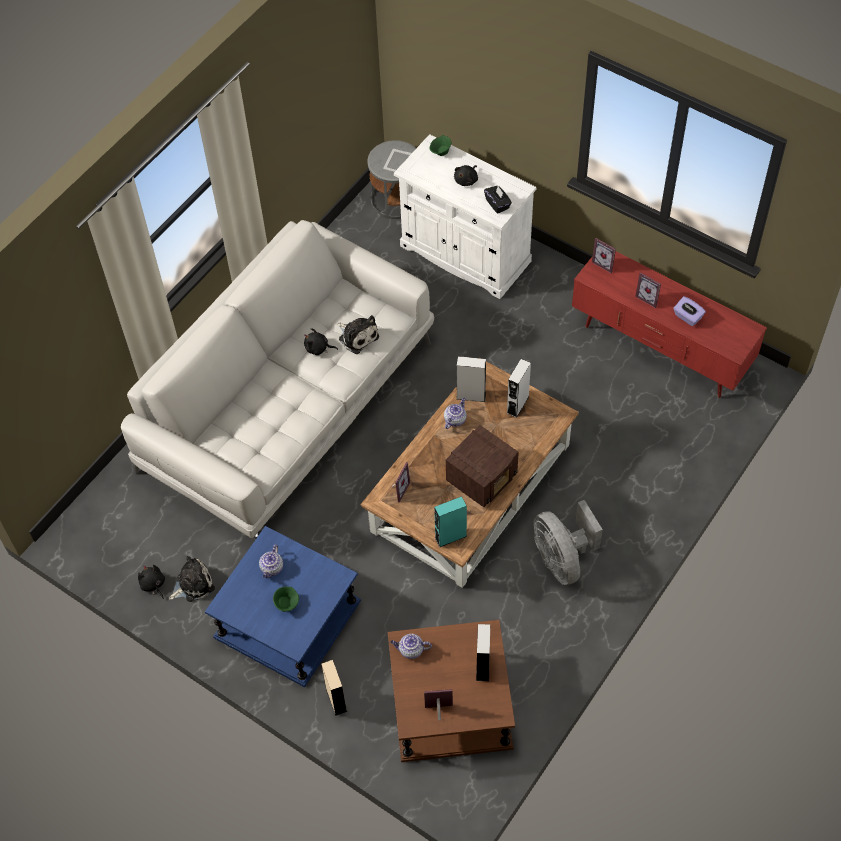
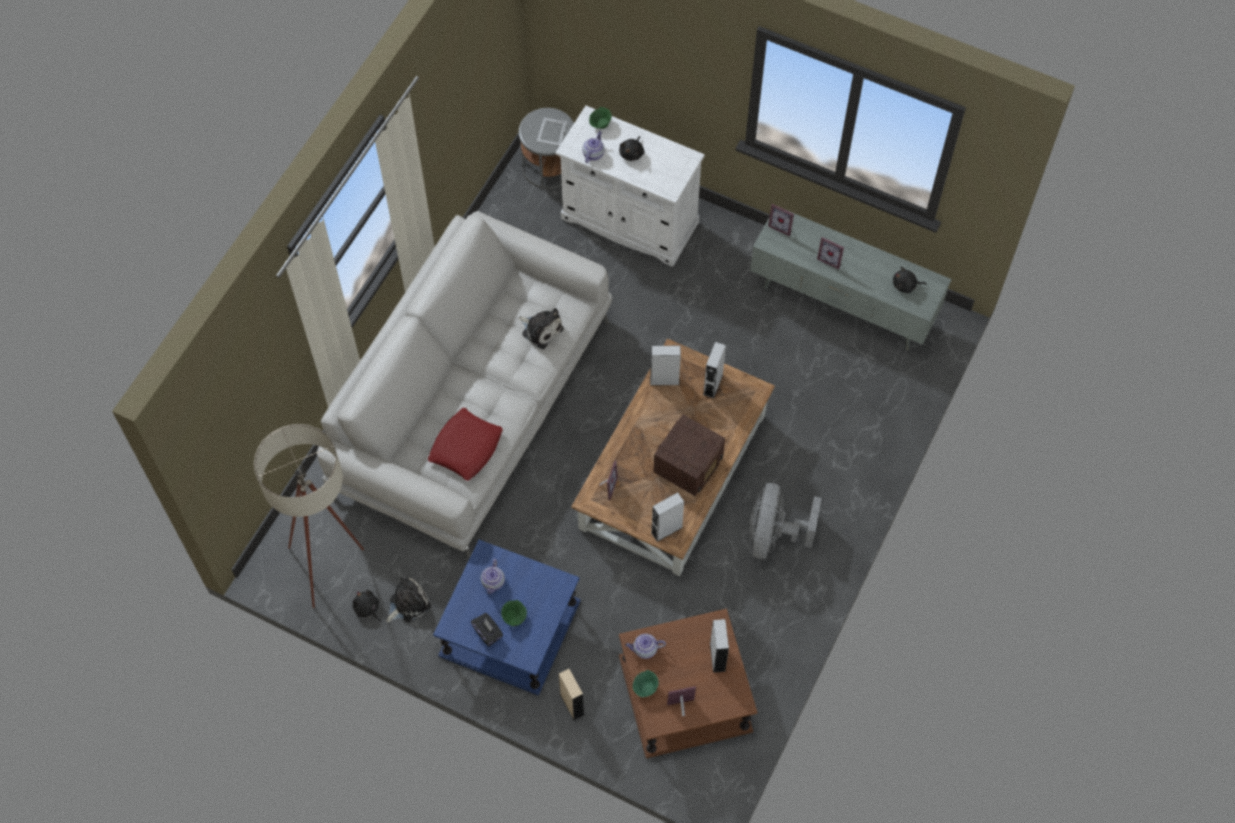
camera: 10 degrees left, 5 degrees up
(126, 539) = (331, 564): none -> beige floor lamp
(266, 437) = (466, 447): none -> red pillow
(318, 348) = (503, 347): black plush toy -> black plush toy (905, 285)
(405, 688) = (645, 688): none -> green bowl
(450, 537) = (666, 530): turquoise speaker -> grey speaker
(455, 419) = (652, 406): teapot -> teapot (593, 153)
(497, 204) = (668, 177): black tissue box -> black tissue box (487, 633)
(562, 559) = (773, 535): grey fan -> grey fan turned 45 degrees clockwise
(660, 350) = (842, 305): red tv stand -> grey tv stand
(687, 317) = (871, 276): purple tissue box -> none

